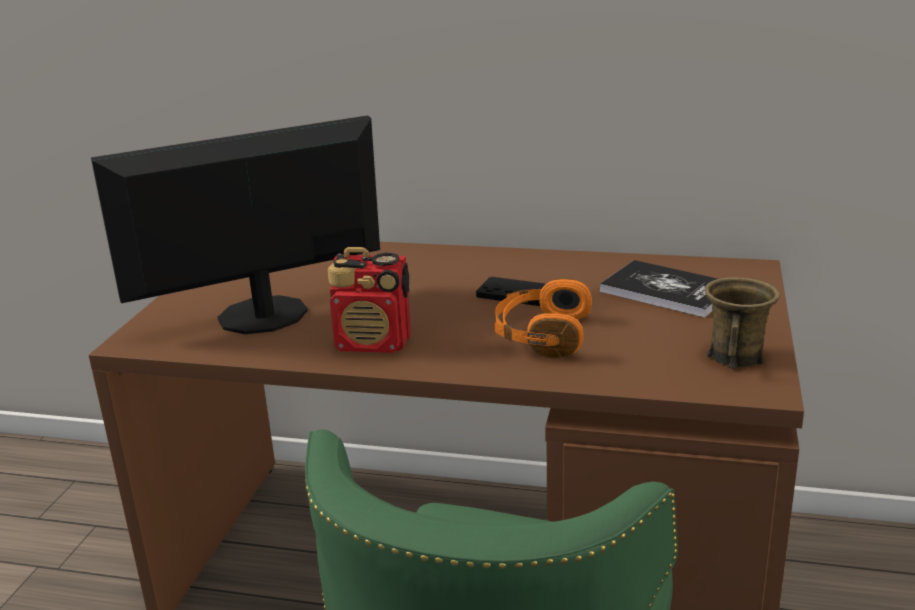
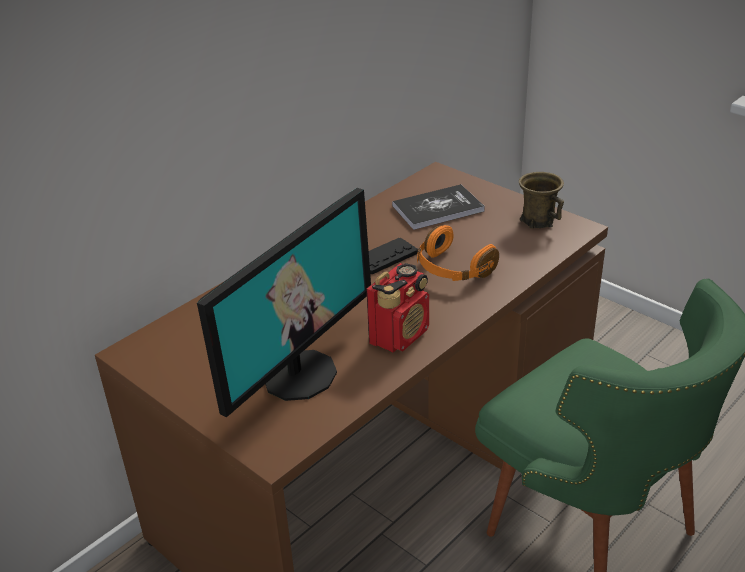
camera: 60 degrees left, 10 degrees up
(263, 316) = (299, 374): monitor -> monitor turned 150 degrees counterclockwise

